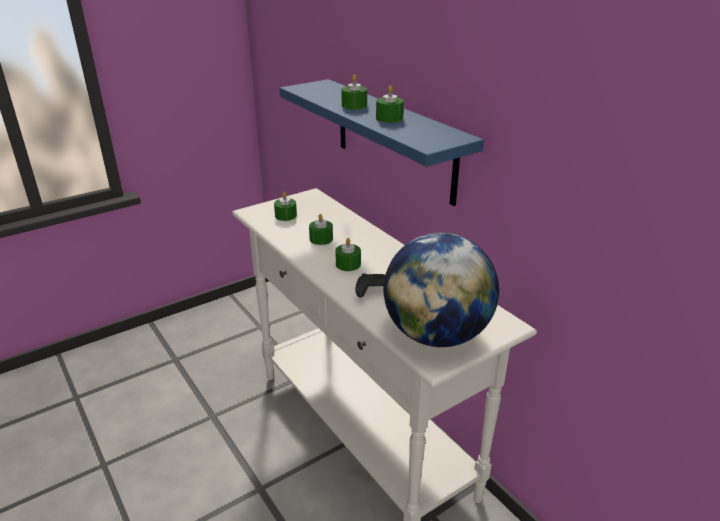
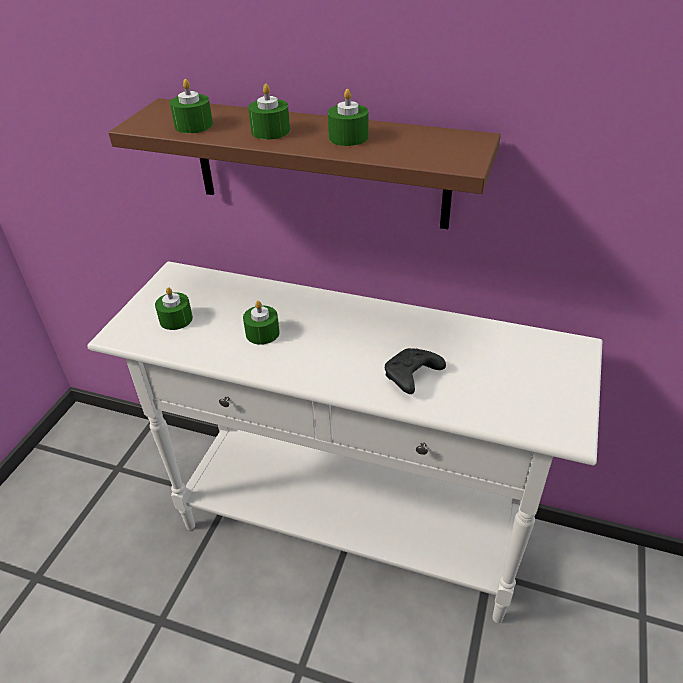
camera: 35 degrees left, 10 degrees up
(348, 264) = (336, 354): green candle -> green candle (193, 125)
(394, 139) = (319, 164): blue shelf -> brown shelf
(436, 335) = (532, 397): globe -> none

